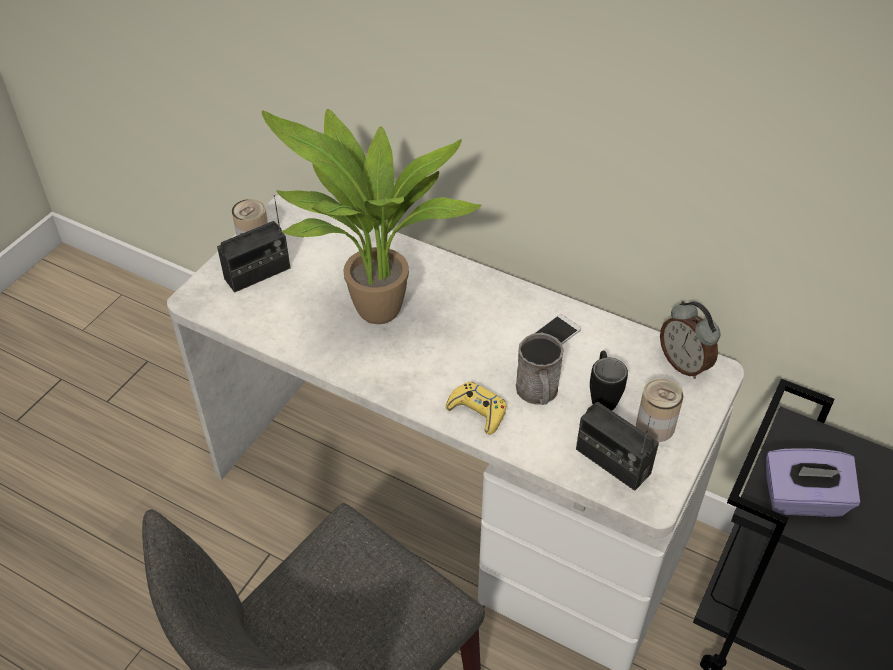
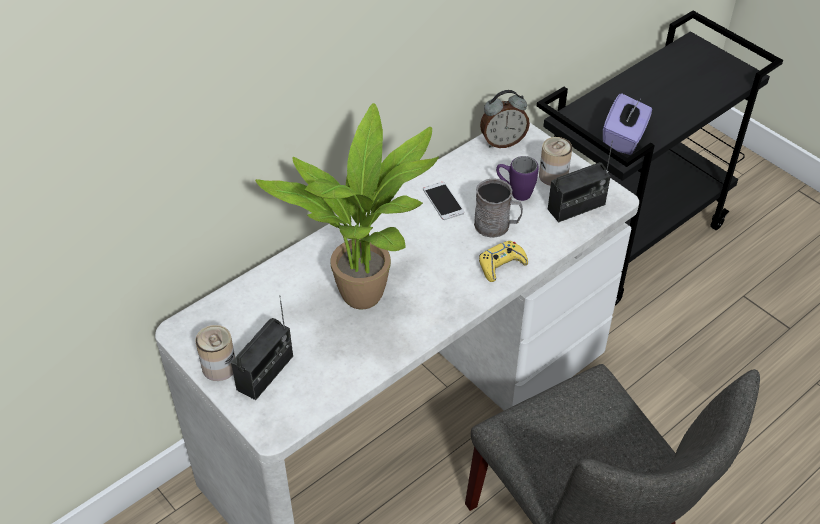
camera: 70 degrees left, 0 degrees up
(257, 274) = (265, 373): radio -> radio turned 45 degrees clockwise
(602, 396) = (514, 193): black mug -> purple mug

